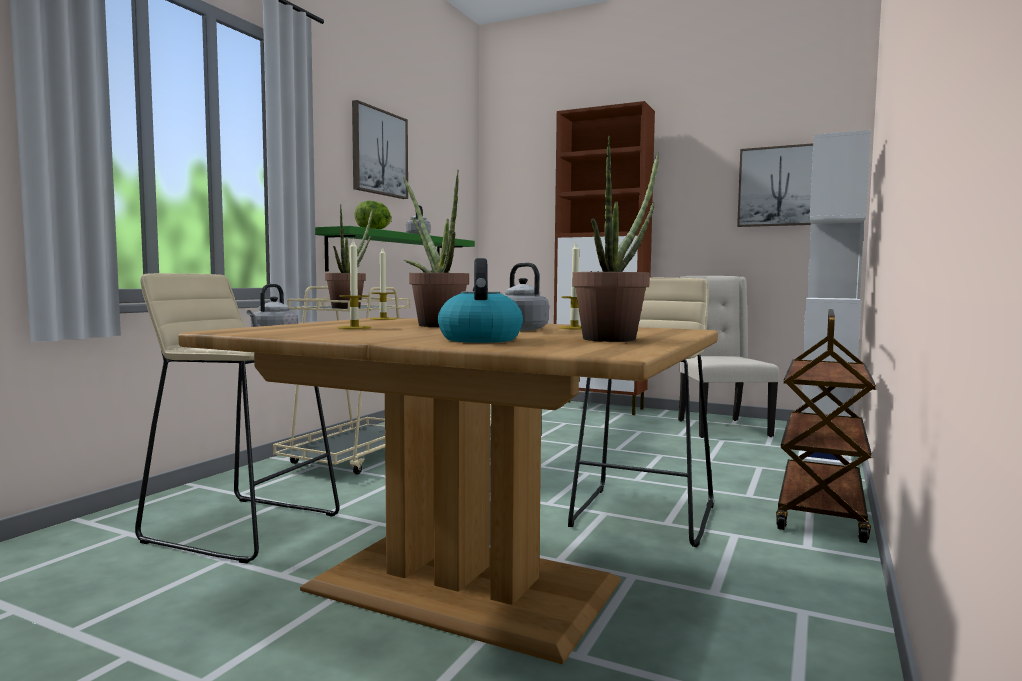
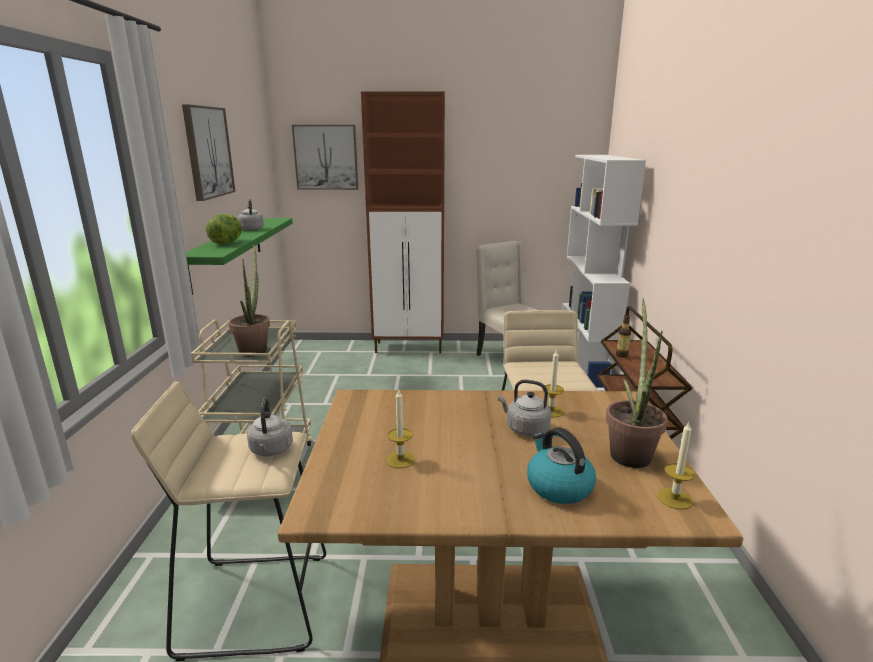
camera: 25 degrees left, 15 degrees up
(383, 319) = (358, 401): candle -> candle (674, 498)
(434, 325) = (439, 424): potted plant -> none
(780, 186) = (544, 167): picture -> picture (326, 157)
(803, 366) = (621, 355): none -> bottle

